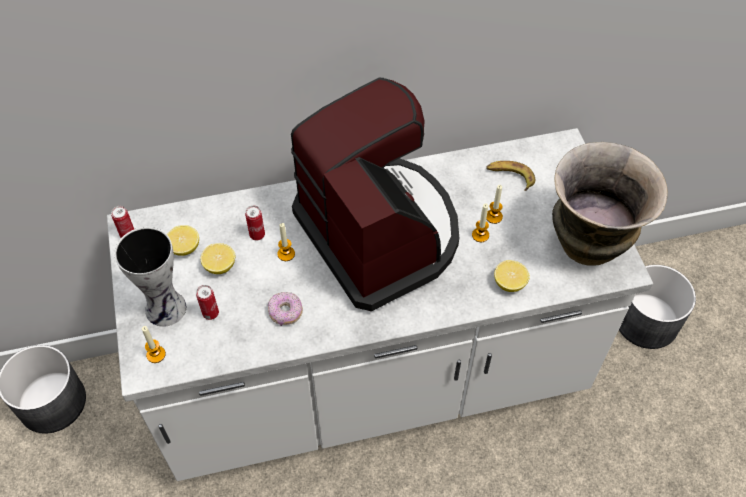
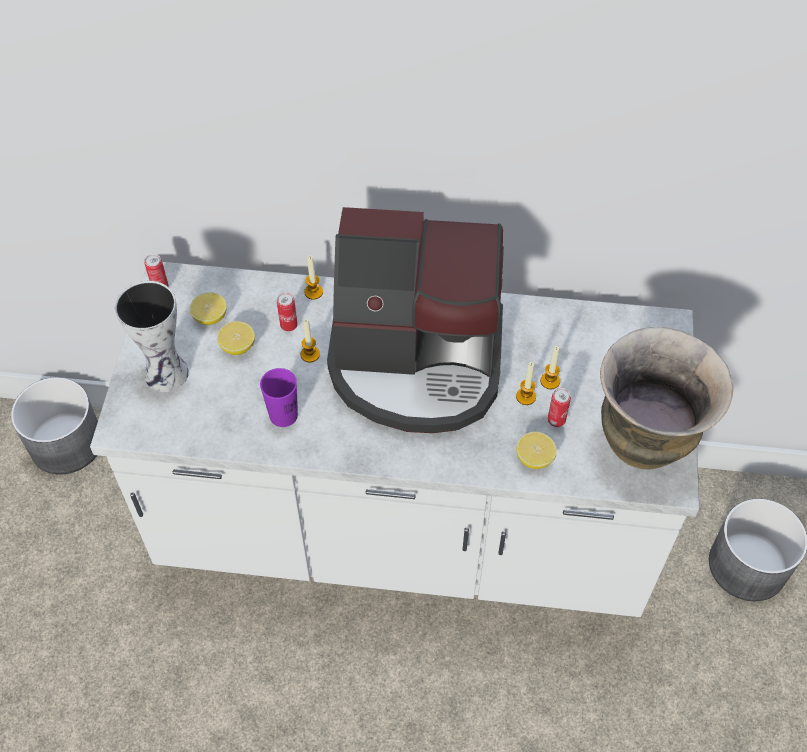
camera: 20 degrees right, 0 degrees up
(156, 354) = (138, 417): candle -> candle (313, 292)
(210, 313) = (208, 392): can -> can (556, 420)
(285, 312) = (283, 415): donut -> purple cup
(380, 234) = (417, 362): coffee machine -> coffee machine turned 105 degrees clockwise
(510, 177) = (588, 343): banana -> none

